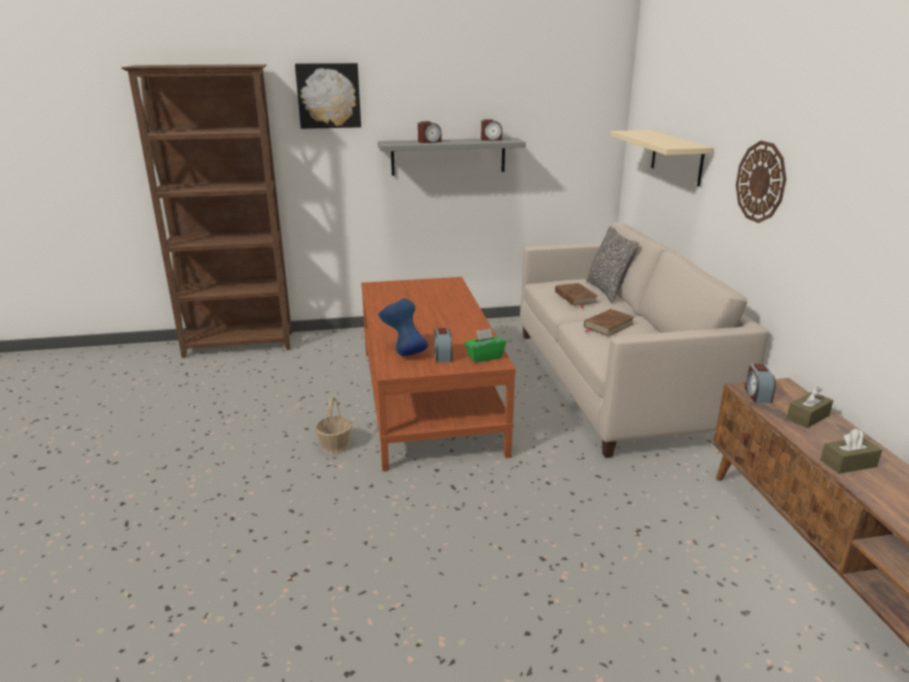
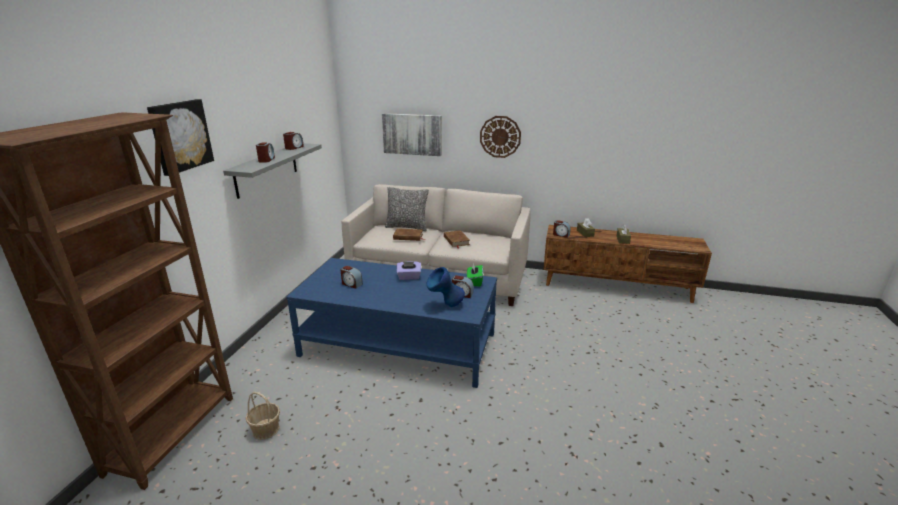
camera: 65 degrees left, 0 degrees up
(335, 445) = (428, 403): basket -> basket (266, 429)
(410, 299) = (351, 284): none -> alarm clock
(428, 399) = (399, 345): brown coffee table -> blue coffee table
(455, 320) = (409, 277): none -> purple tissue box
(676, 157) = (412, 134): beige shelf -> picture

